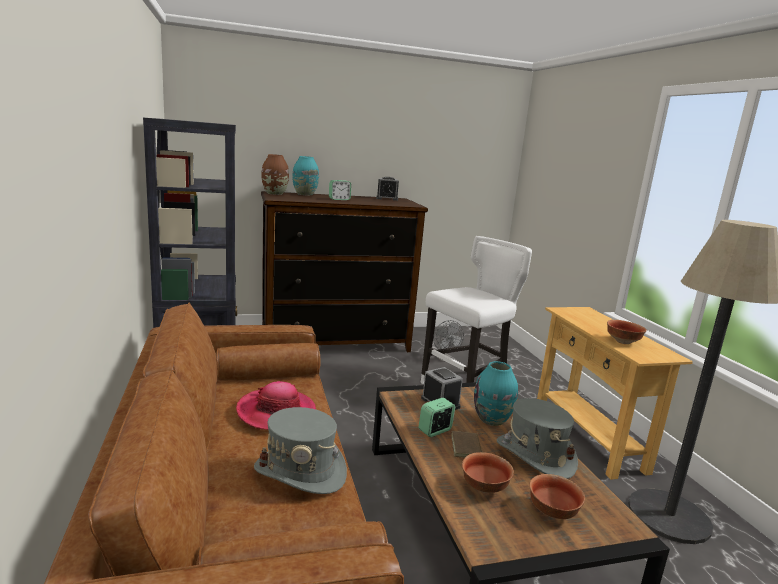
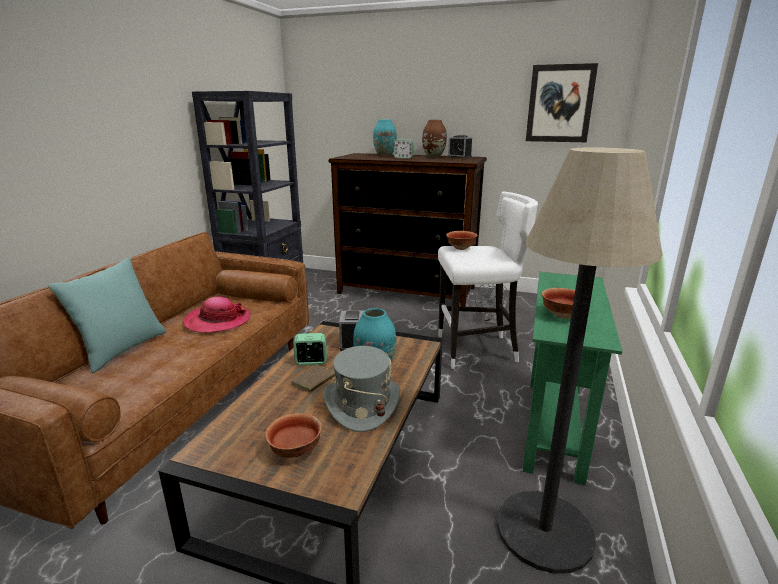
camera: 35 degrees right, 5 degrees up
(215, 477) = (122, 349): none -> turquoise pillow
(275, 193) = (357, 154): brown vase -> brown vase (433, 156)
(300, 472) = (167, 360): grey hat -> none
(468, 152) = (560, 104): none -> picture
(485, 488) = (274, 413): bowl -> bowl (461, 248)
(588, 438) = (553, 426): beige console table -> green console table

